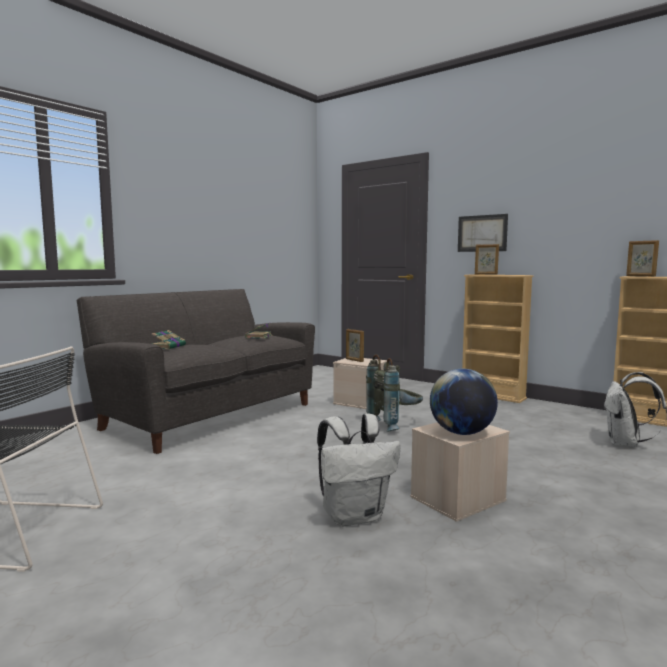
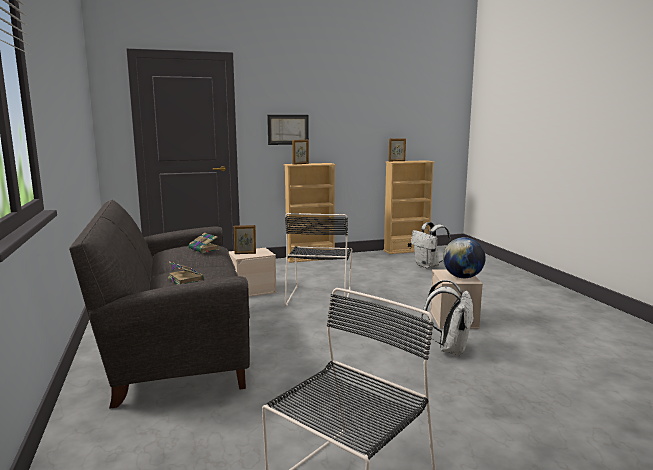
camera: 55 degrees left, 5 degrees up
(395, 424) = (319, 296): grey backpack -> black chair

